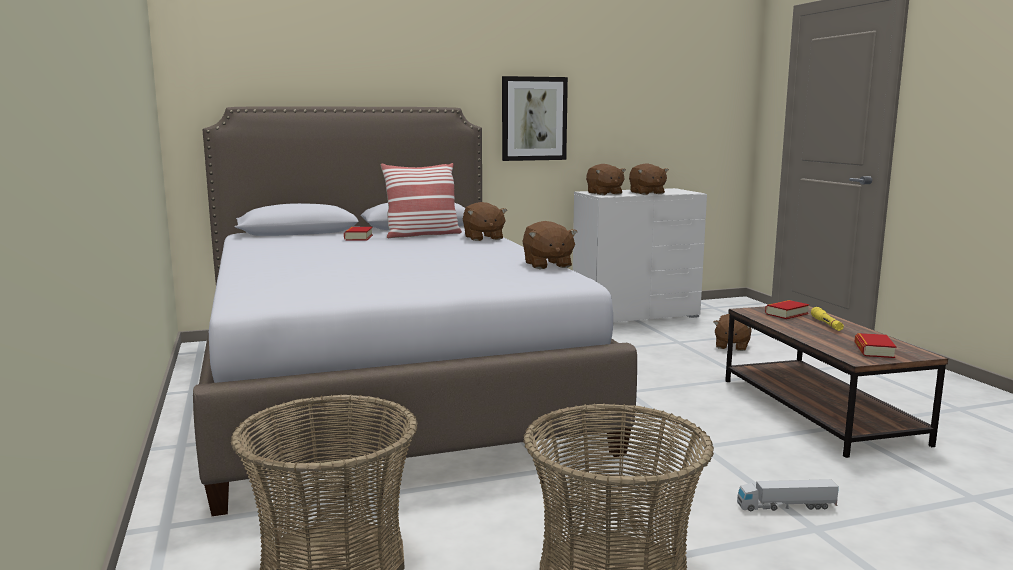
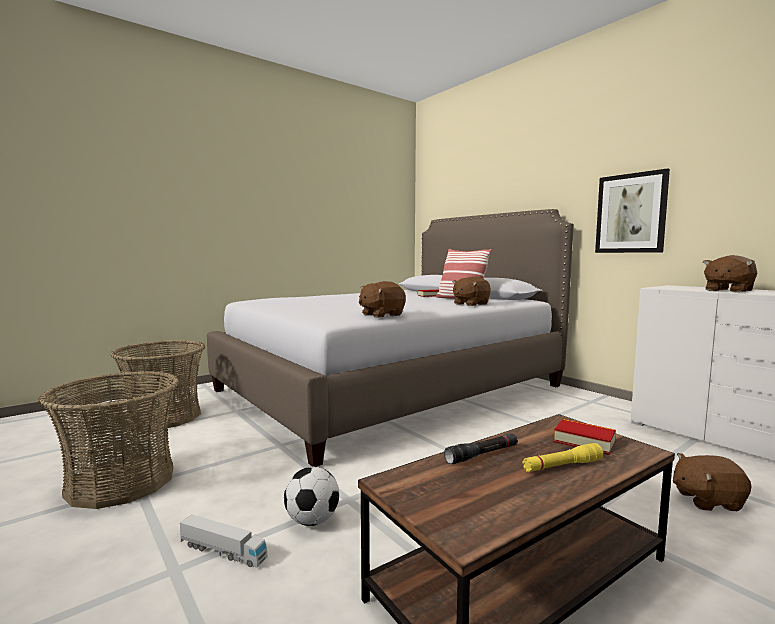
camera: 70 degrees right, 5 degrees down
(604, 193) = (675, 287): brown plush toy -> none
(738, 465) = (312, 521): none -> football
(786, 506) = (222, 551): toy truck -> toy truck turned 135 degrees clockwise
(810, 335) = (482, 455): none -> black flashlight
(874, 350) = (448, 495): book -> none

